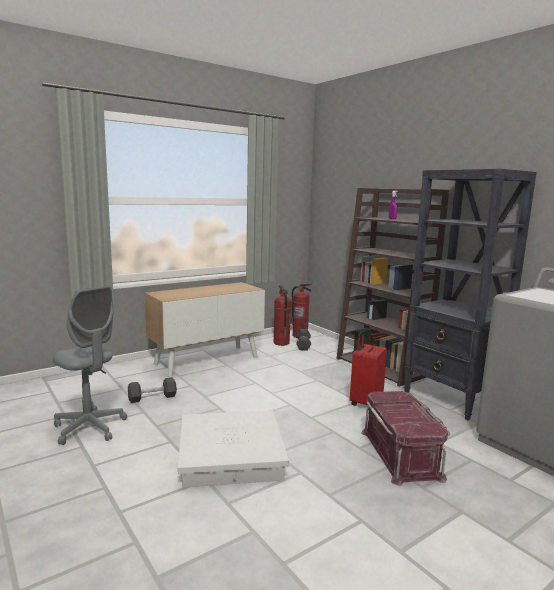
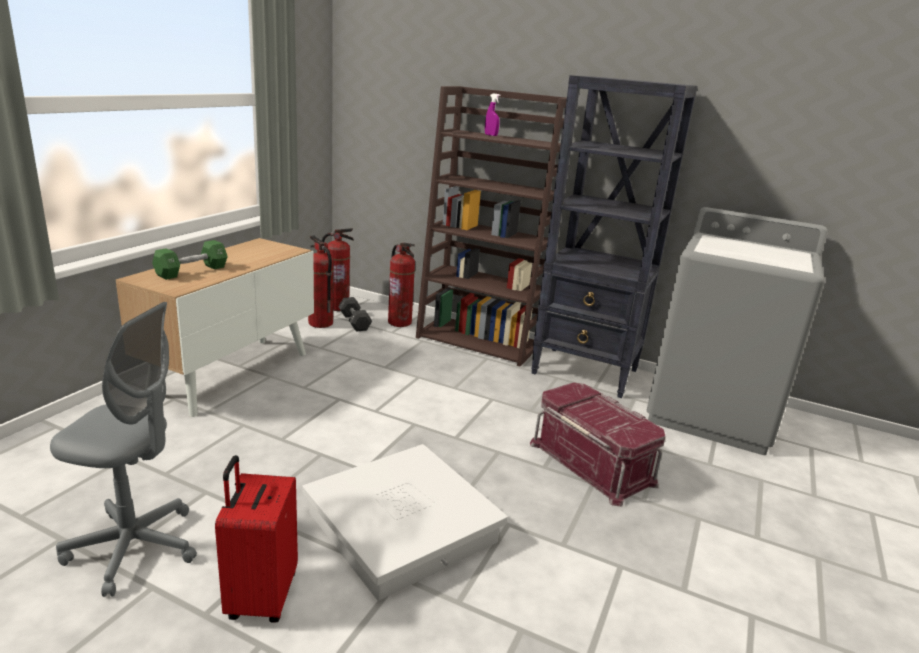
camera: 30 degrees left, 10 degrees up
(152, 397) = (198, 462): black dumbbell -> none
(185, 292) = (192, 271): none -> green dumbbell
(333, 349) = (399, 322): none -> fire extinguisher
(365, 402) = (501, 399): red suitcase -> red suitcase (260, 597)

